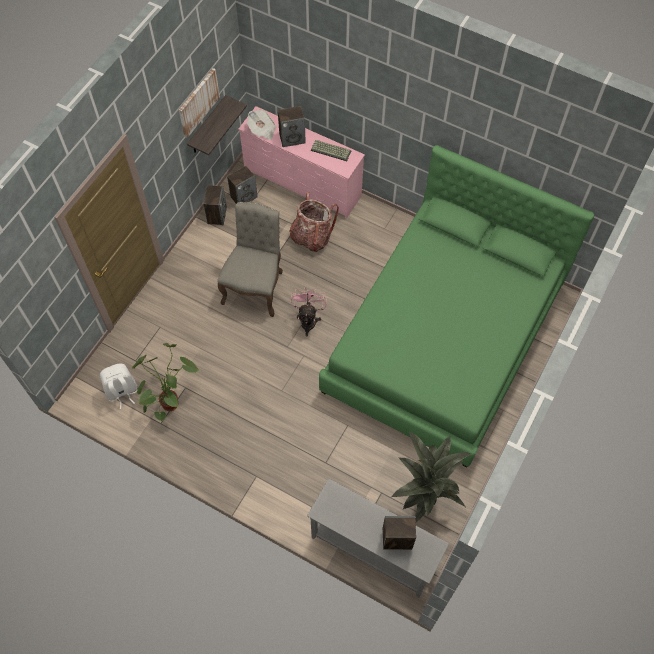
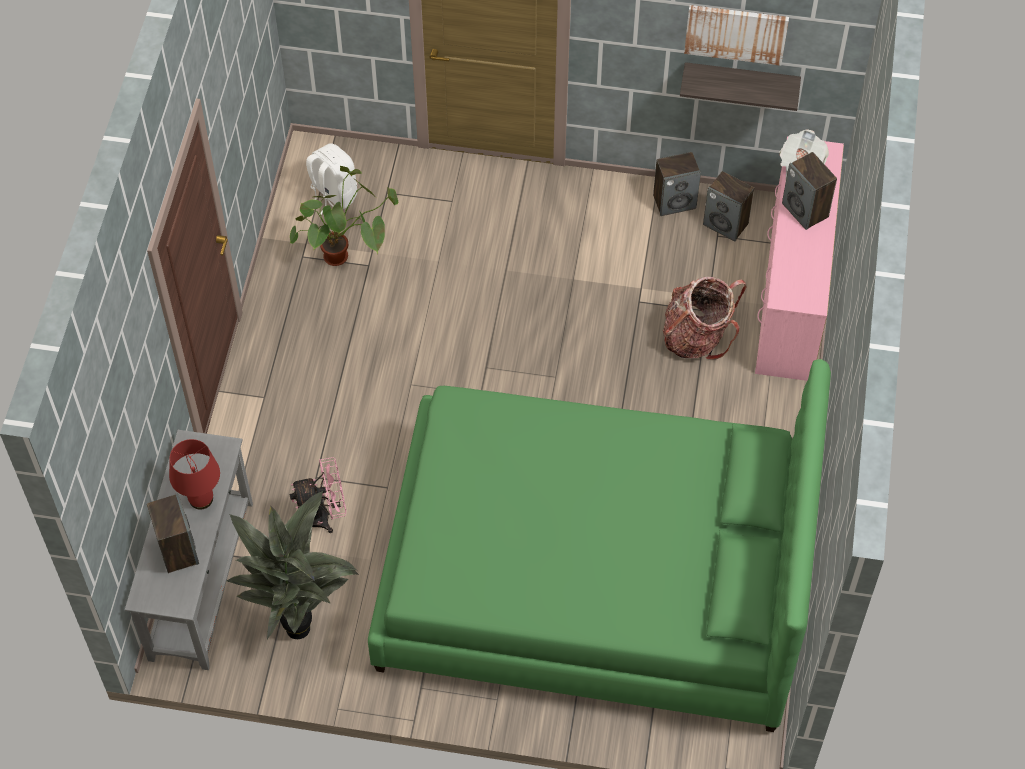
camera: 70 degrees right, 5 degrees down
(255, 287) = (570, 294): grey chair -> none
(308, 320) = (544, 380): pink fan -> pink fan (324, 515)
(331, 150) = (810, 269): keyboard -> none
(365, 515) = (201, 499): none -> red table lamp

